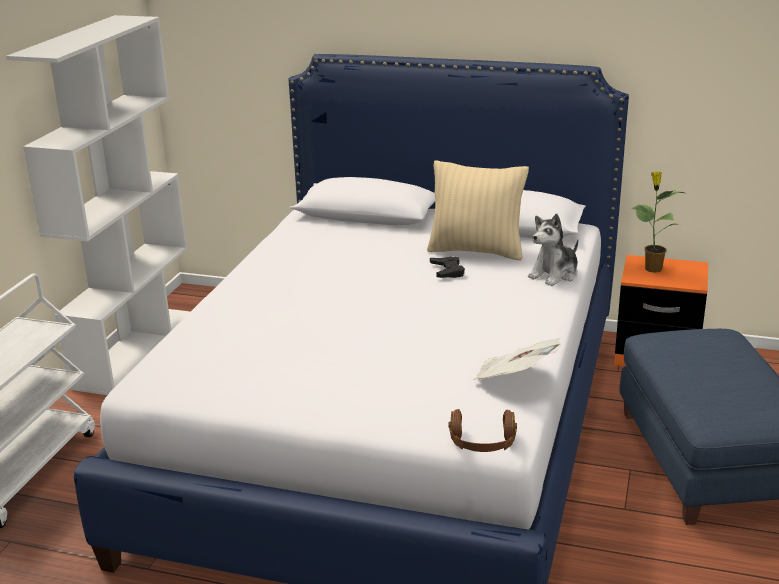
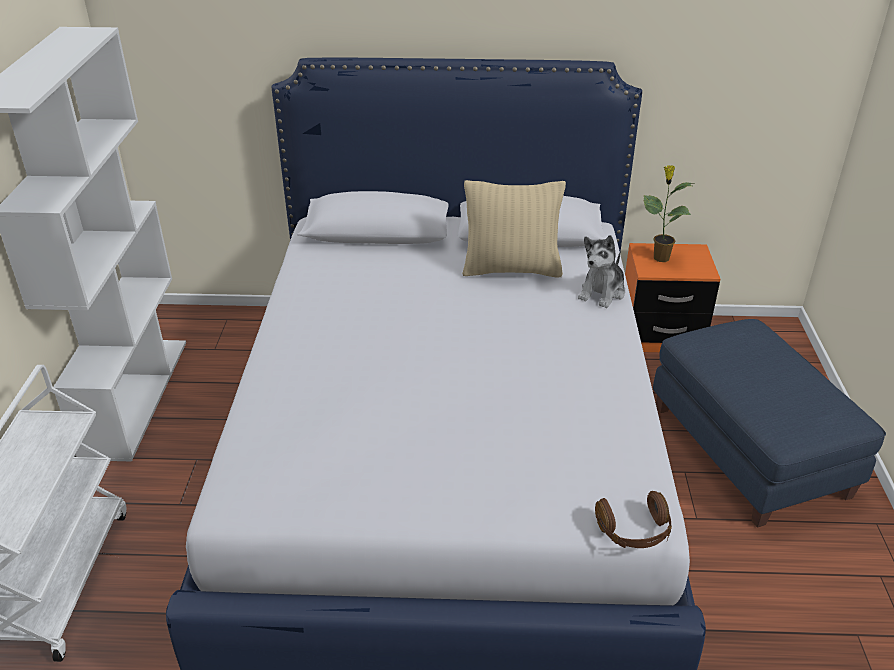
camera: 15 degrees left, 10 degrees up
(447, 271) = (494, 300): black game controller -> none
(515, 379) = (627, 438): newspaper -> none

